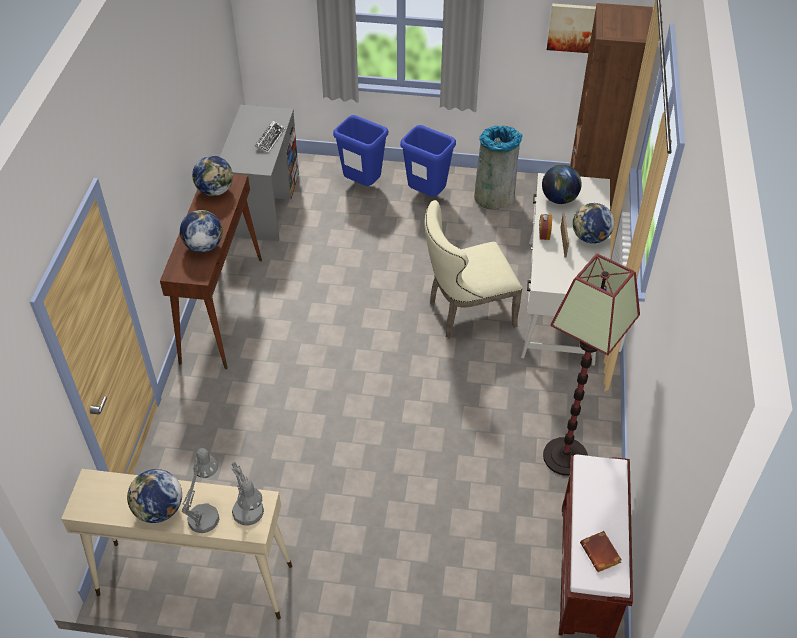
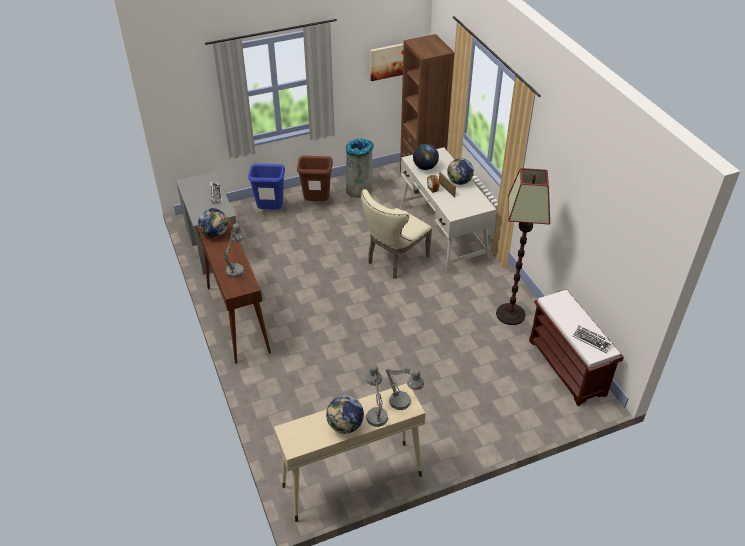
camera: 30 degrees left, 5 degrees down
(203, 246) = (237, 268): globe -> grey table lamp
(427, 195) = (317, 203): blue trash can -> brown trash can
(601, 554) = (592, 340): brown book -> keyboard

